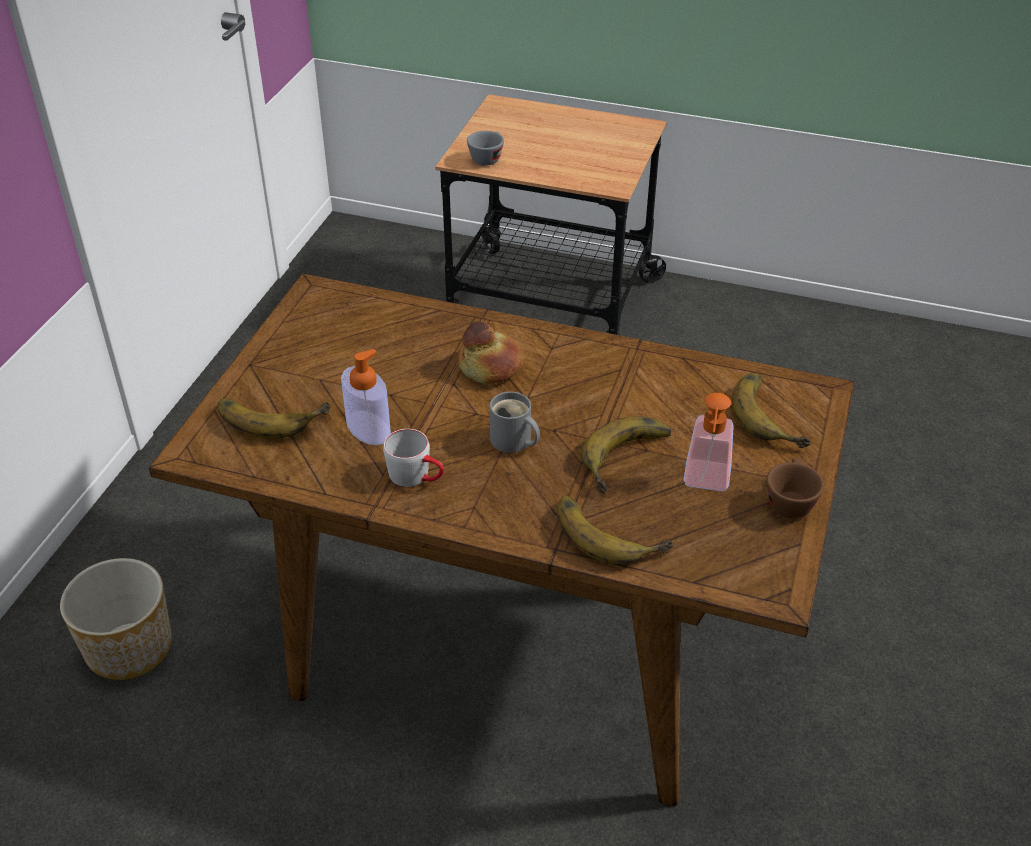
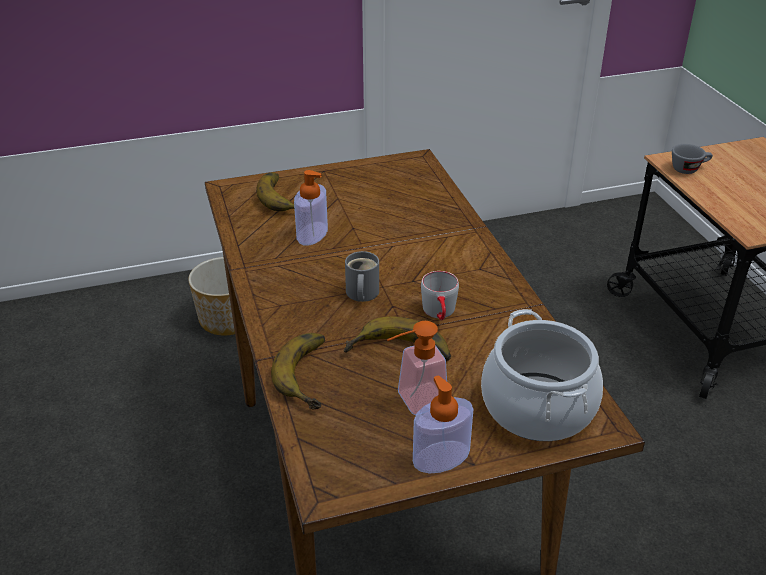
camera: 55 degrees right, 5 degrees down
(417, 477) = (286, 271): grey mug -> grey mug (440, 314)
(489, 367) = (425, 252): bread -> none
(772, 414) = (537, 407): banana -> cooking pot
(789, 500) = (441, 457): brown cup -> soap dispenser

